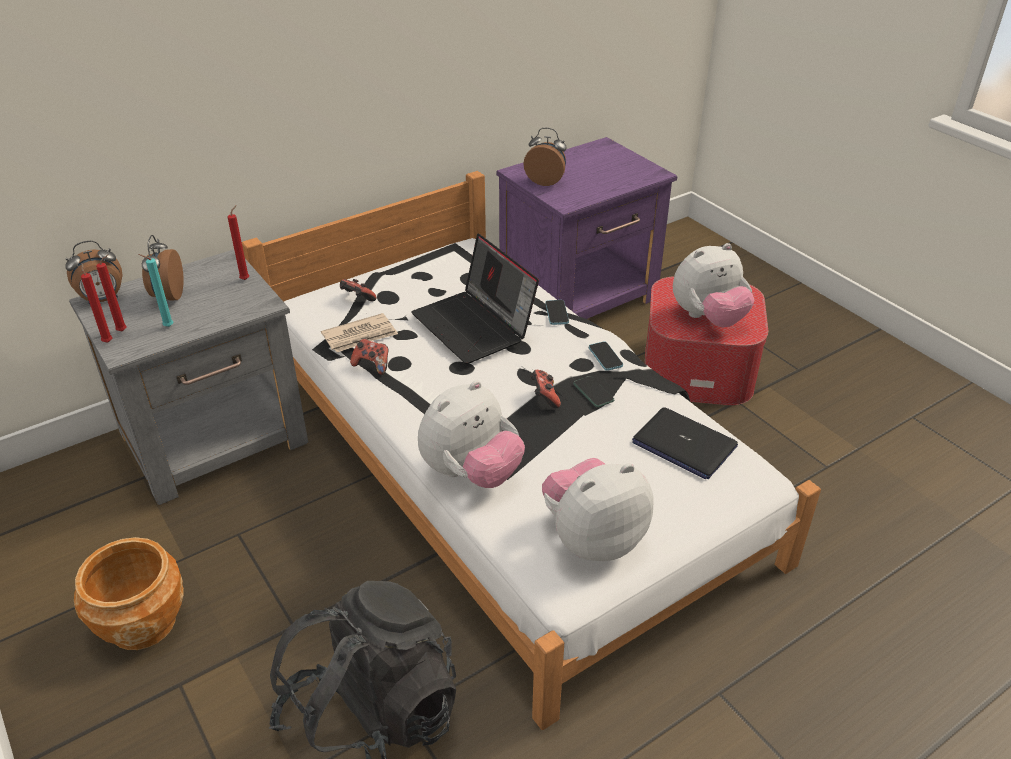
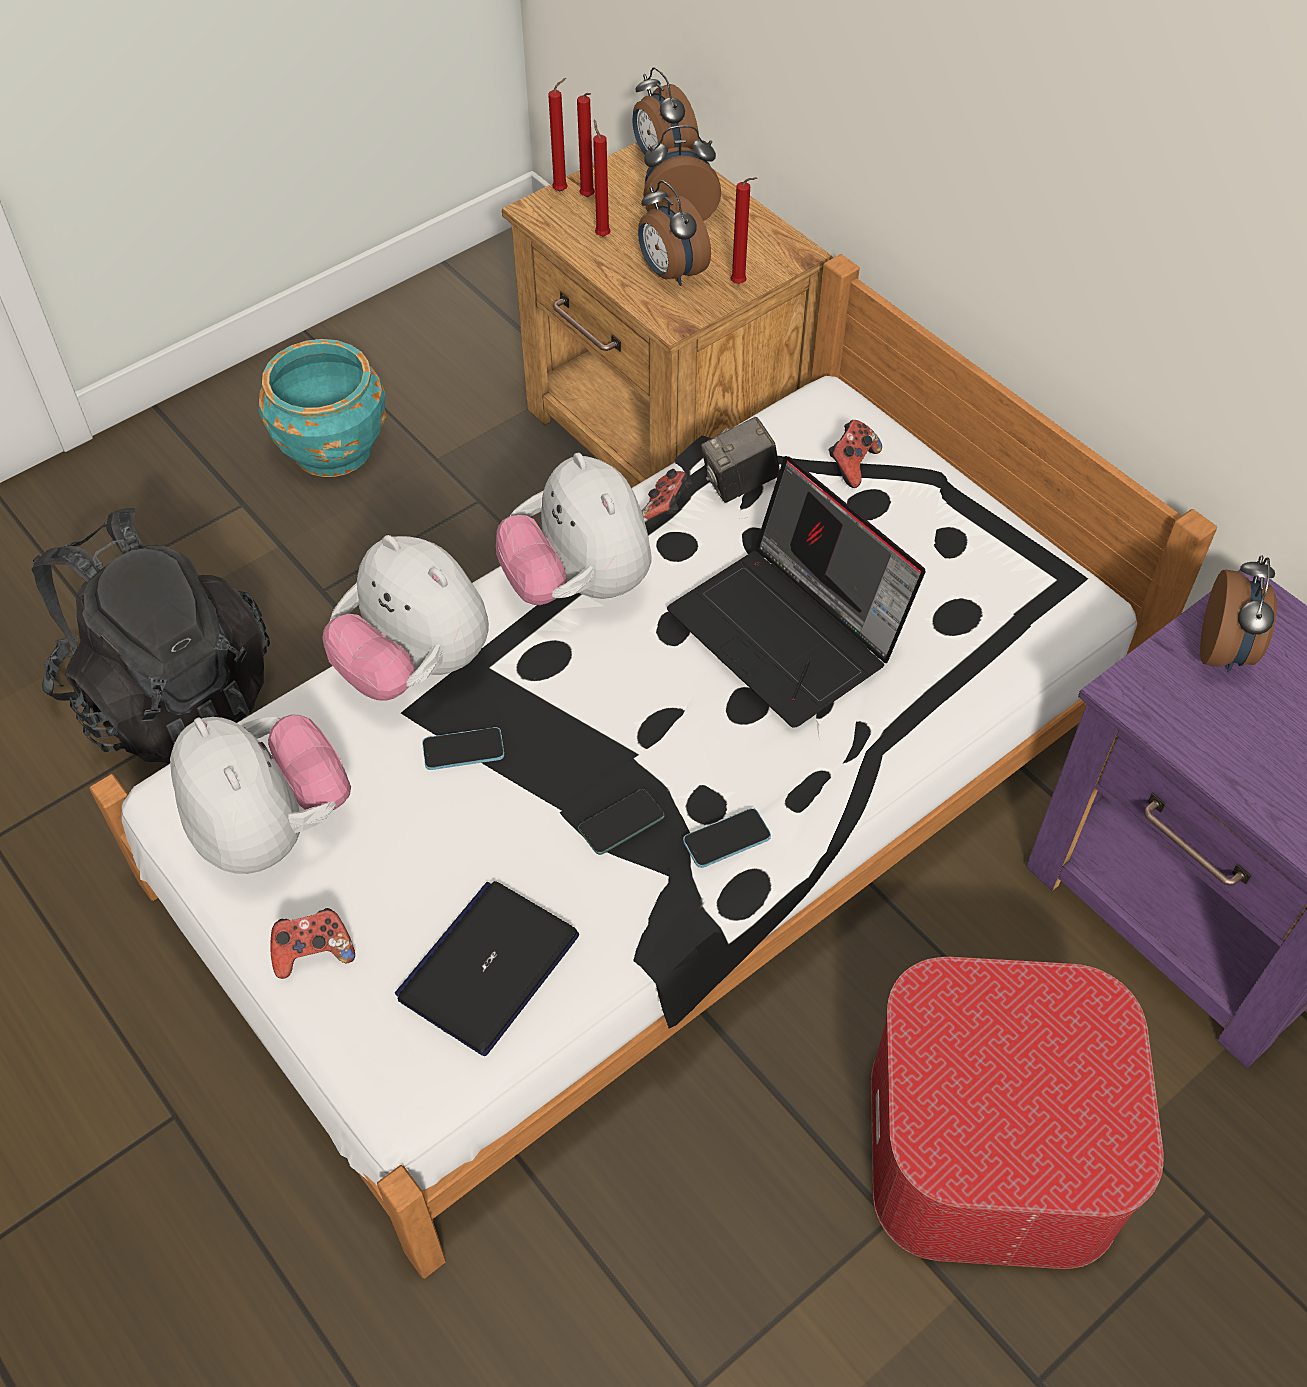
camera: 85 degrees right, 15 degrees up
(142, 622) = (333, 448): brown planter -> turquoise planter
(167, 327) = (602, 234): turquoise candle -> red candle
(217, 438) = (665, 435): grey nightstand -> brown nightstand
(221, 303) = (670, 273): none -> alarm clock
(360, 336) = (739, 484): newspaper -> camera
(475, 326) = (790, 632): laptop -> laptop turned 90 degrees counterclockwise
(544, 397) = (599, 748): game controller -> game controller (313, 952)
(556, 313) = (859, 756): phone -> phone (463, 750)
(708, 318) = (981, 1077): plush toy -> plush toy (578, 585)

